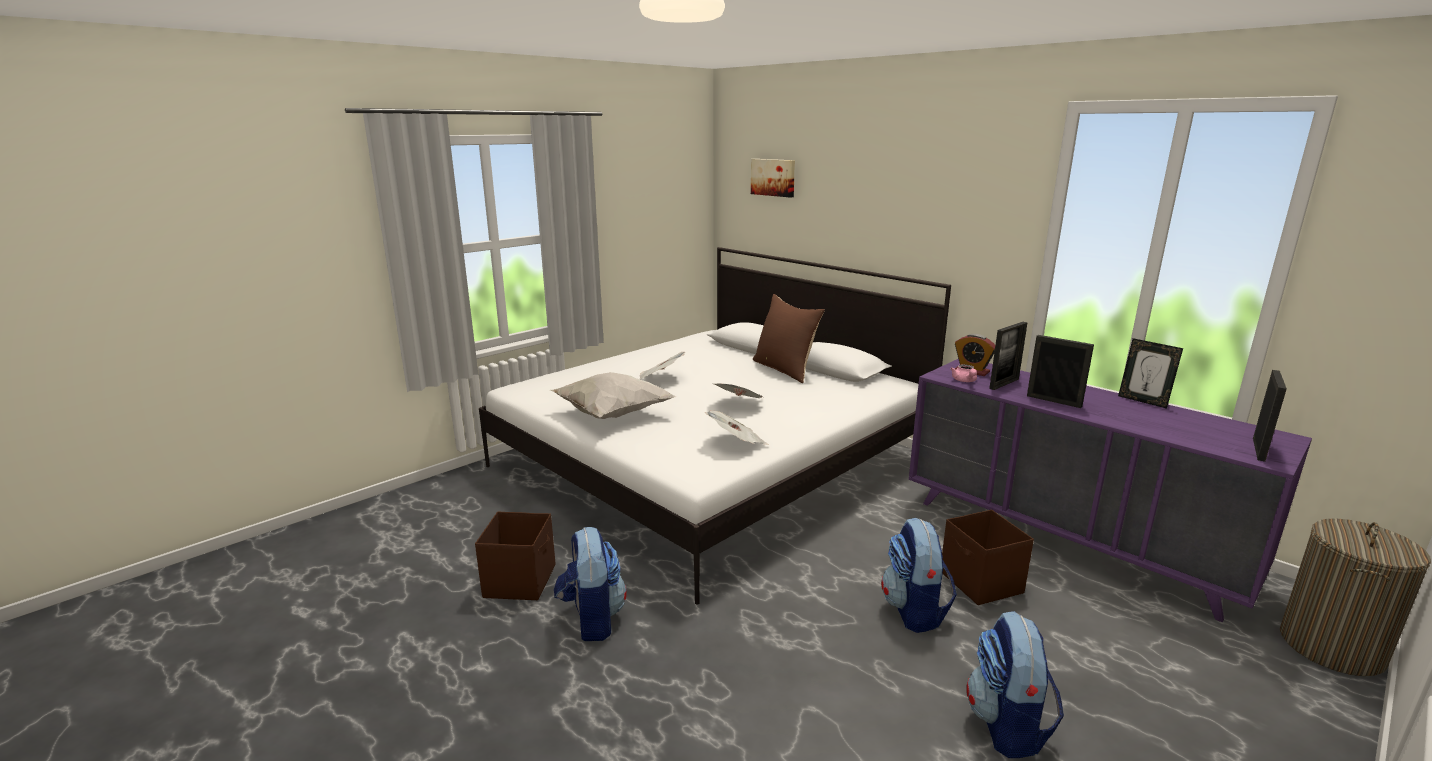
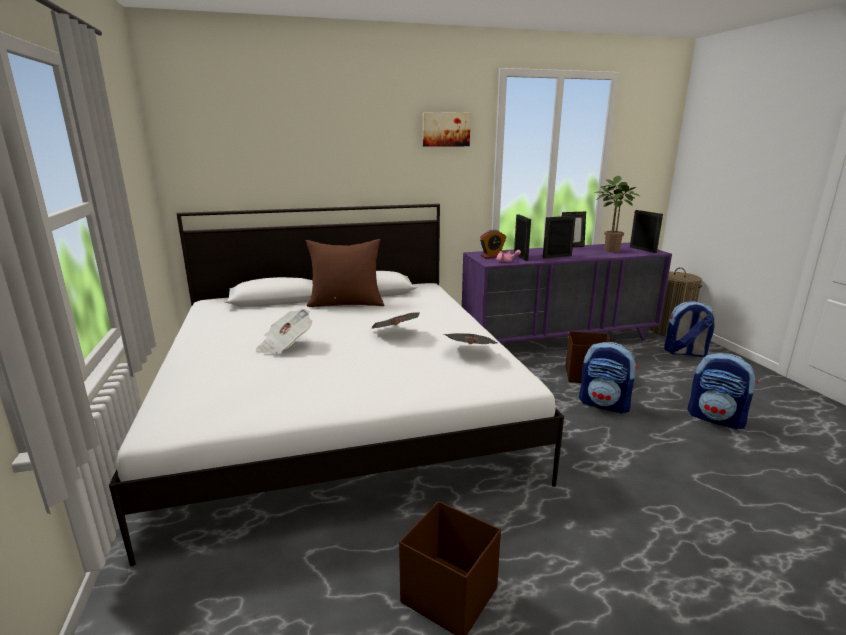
camera: 60 degrees left, 0 degrees up
(592, 619) = (549, 555): backpack -> backpack (685, 353)
(611, 415) = (340, 387): white pillow -> none
(773, 177) = (242, 131): picture -> picture (445, 129)
(1185, 426) = (609, 250): none -> potted plant

